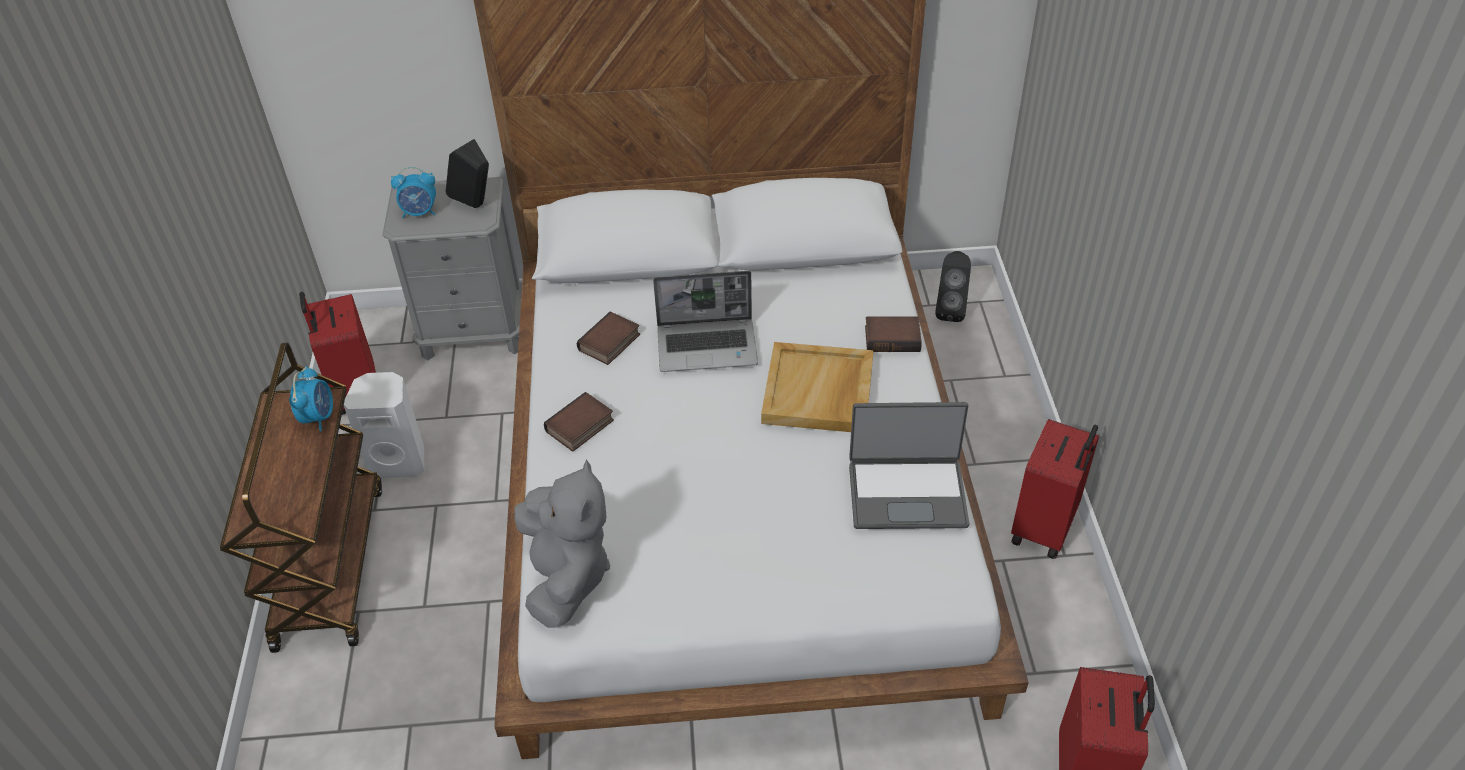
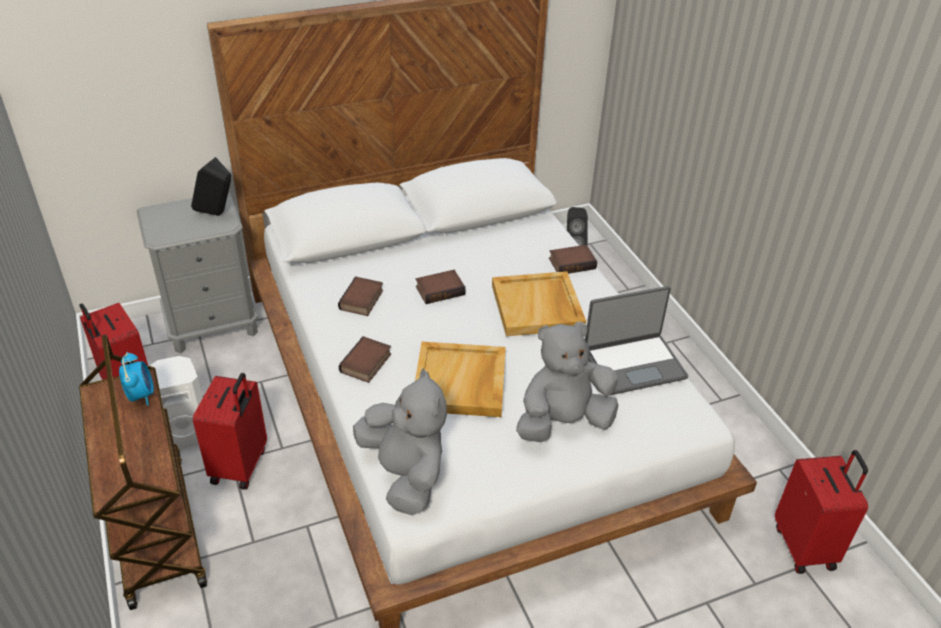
camera: 20 degrees left, 5 degrees down
(420, 212) = (171, 225): alarm clock -> none
(677, 474) = (460, 383): none -> beige tray
(708, 346) = (440, 290): laptop -> book
(782, 552) = (563, 422): none -> grey plush toy
(1045, 528) = (701, 385): red suitcase -> red suitcase (241, 466)

